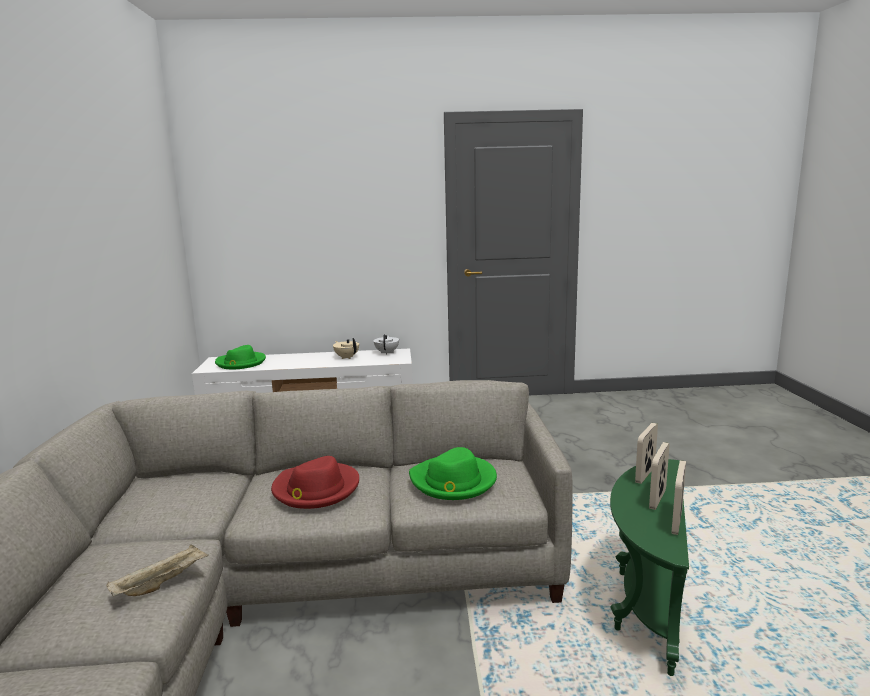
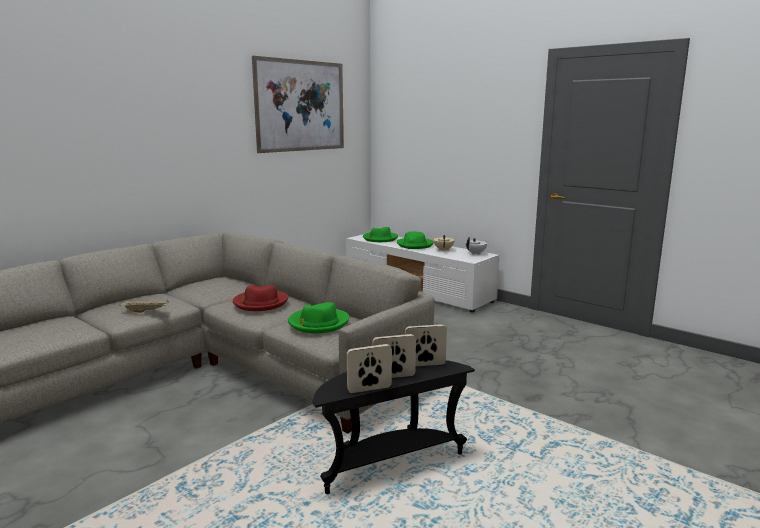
camera: 45 degrees right, 0 degrees up
(122, 180) = (301, 106): none -> picture
(302, 360) = (415, 245): none -> green hat
(645, 605) = (389, 463): green side table -> black side table

